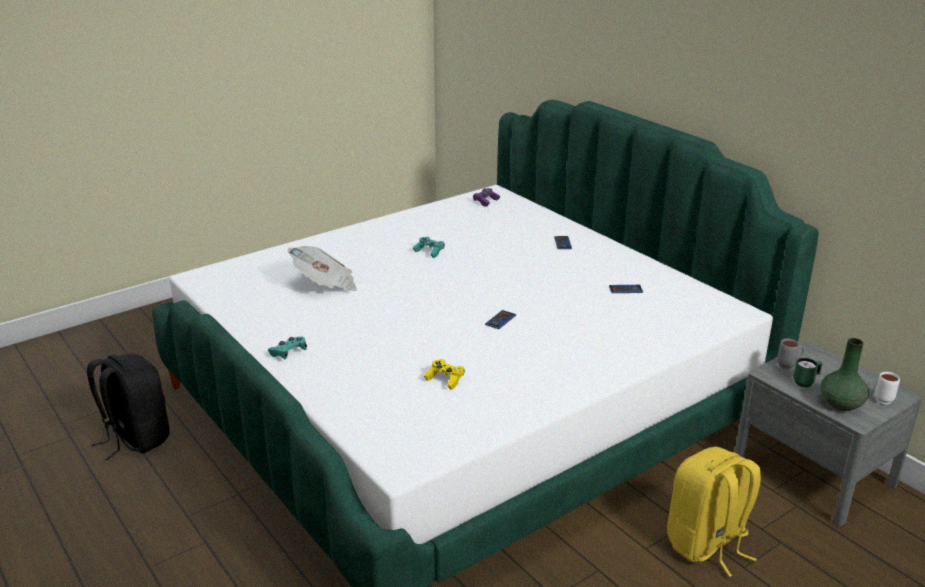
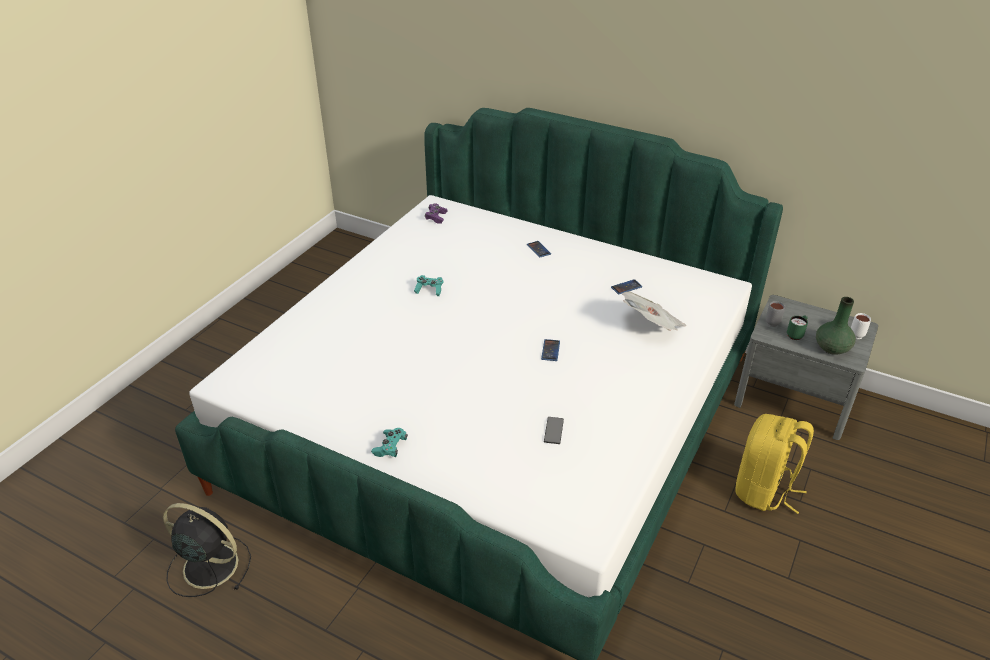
camera: 25 degrees left, 10 degrees up
(135, 438) = (208, 565): black backpack -> black fan
(325, 285) = (362, 356): newspaper -> newspaper (652, 326)
(445, 379) = (553, 431): yellow game controller -> phone

